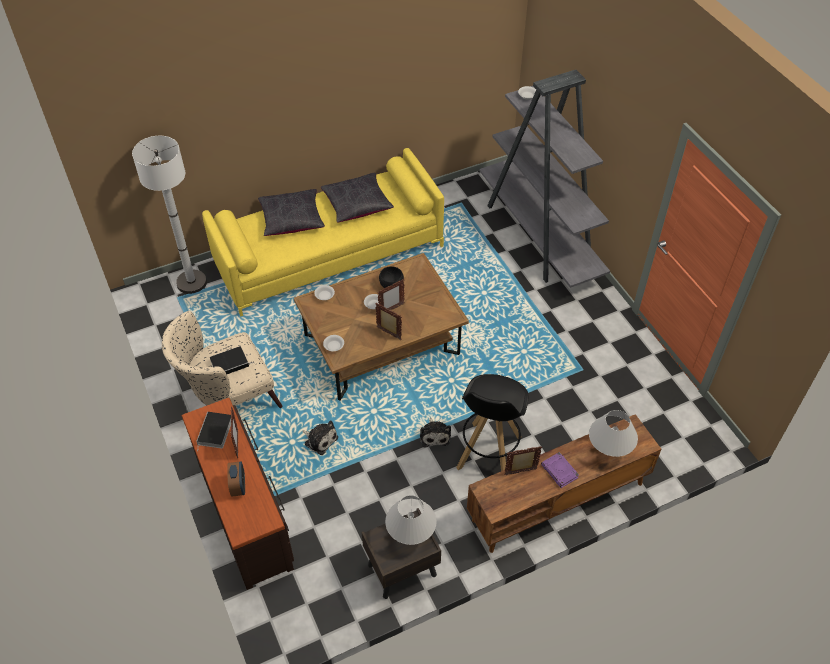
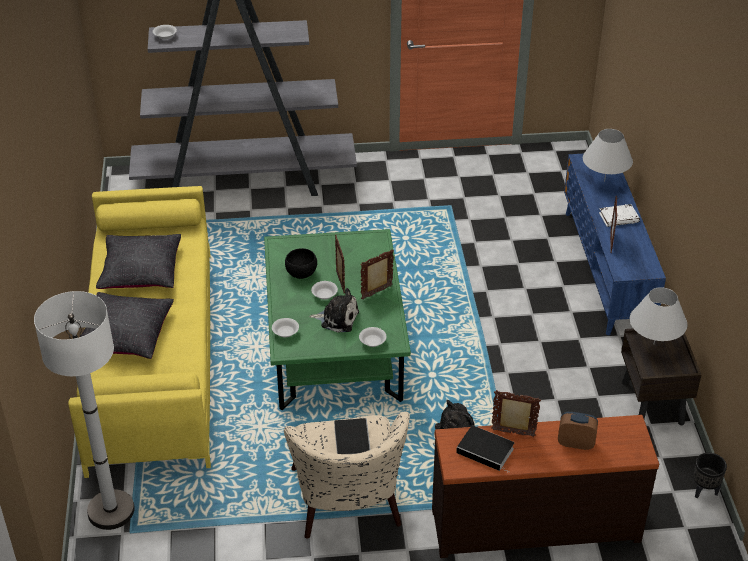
camera: 70 degrees left, 10 degrees down
(315, 627) = (704, 490): none -> black planter
(381, 344) = (335, 345): brown coffee table -> green coffee table
(434, 435) = (487, 334): plush toy -> plush toy (337, 318)
(488, 453) = (528, 300): black stool -> none
(557, 502) = (606, 270): brown tv stand -> blue tv stand
(560, 471) = (619, 218): purple book -> white book

